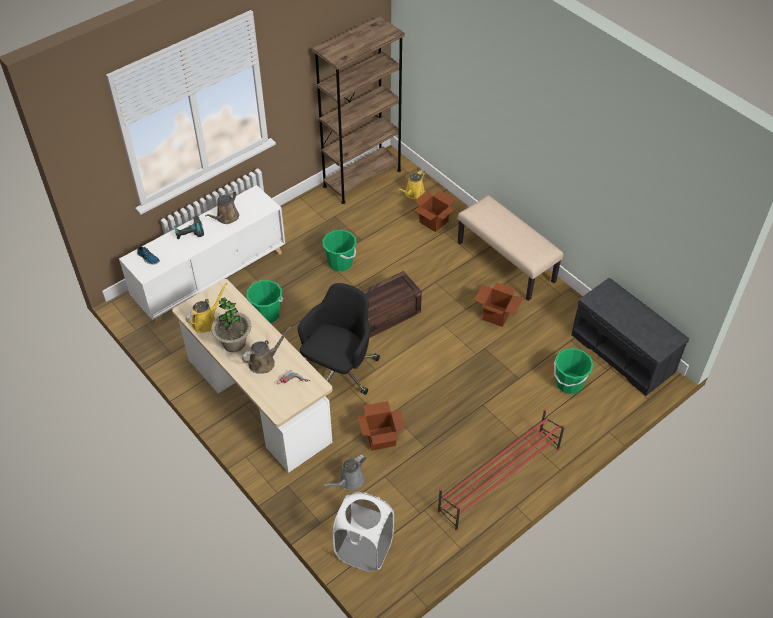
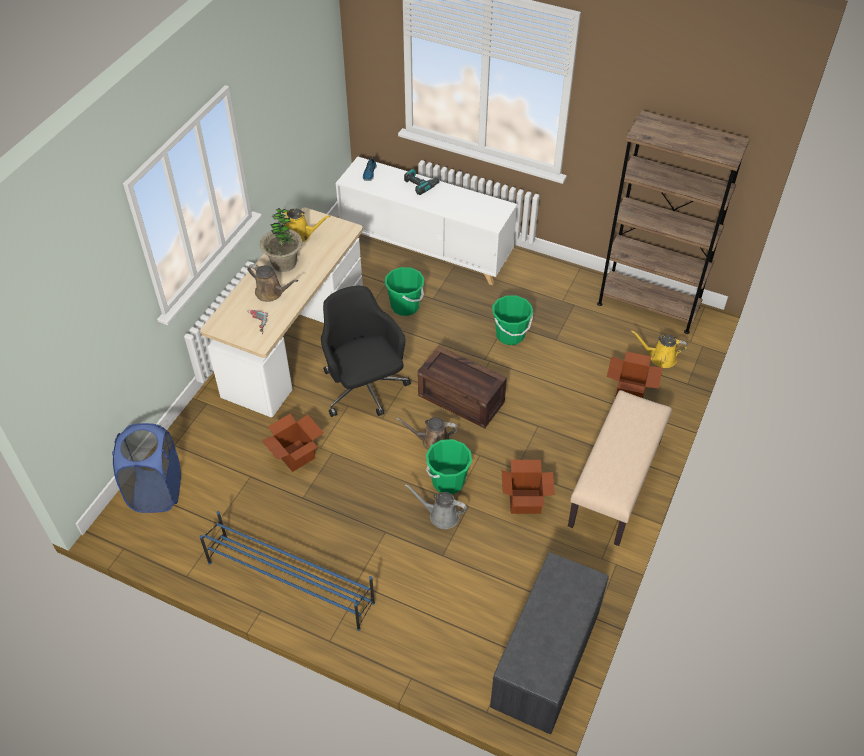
camera: 65 degrees right, 0 degrees up
(226, 218) = (455, 201): brown watering can -> brown watering can (432, 441)
(339, 370) = (364, 389): black office chair -> black office chair turned 120 degrees counterclockwise
(349, 481) = (231, 449): grey watering can -> grey watering can (441, 515)
(364, 549) = (156, 491): white laundry basket -> blue laundry basket
(498, 479) = (289, 582): red shoe rack -> blue shoe rack
(569, 383) = (463, 611): green bucket -> green bucket (448, 481)

